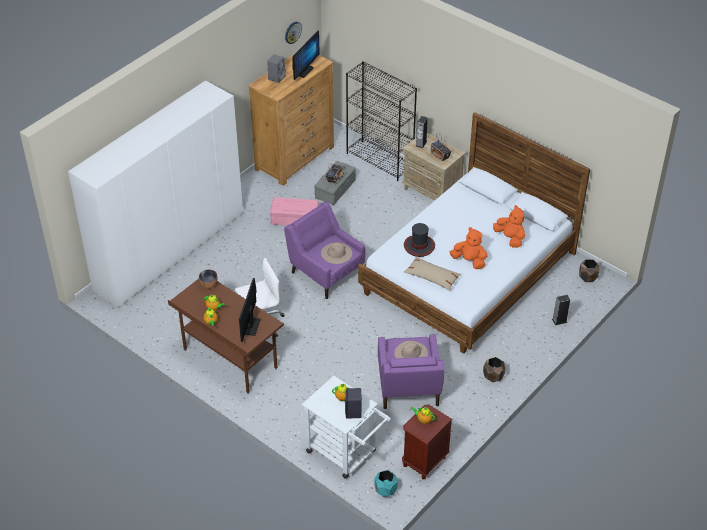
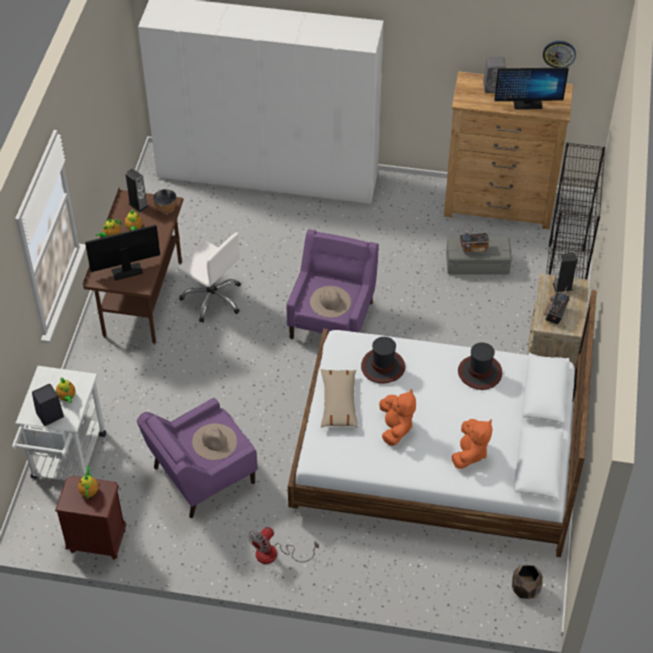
camera: 60 degrees right, 5 degrees up
(295, 218) = (398, 252): pink storage box -> none
(385, 490) = (35, 522): turquoise planter -> none
(454, 208) = (480, 372): none -> hat
(493, 376) = (275, 554): brown planter -> fan
(559, 320) = (420, 588): speaker -> speaker (138, 205)

